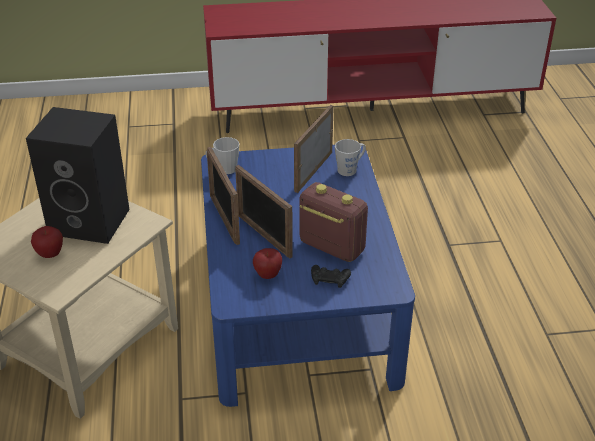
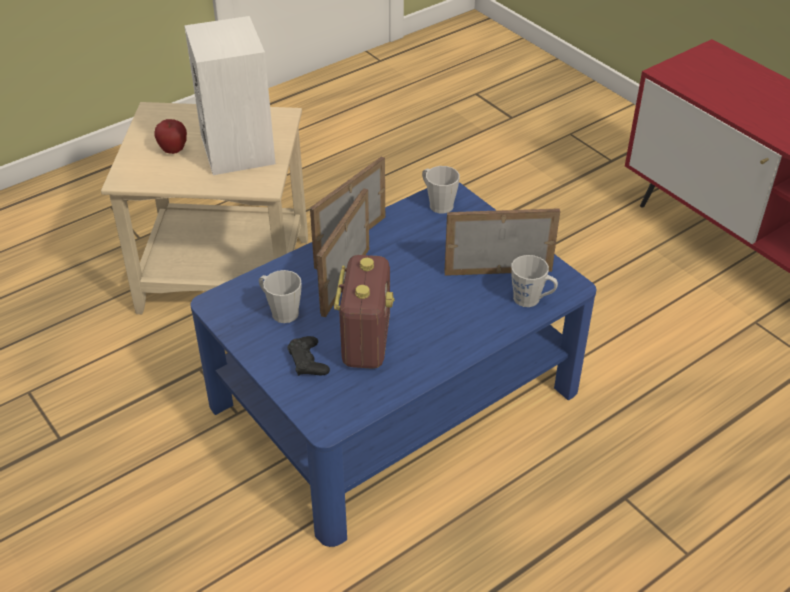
camera: 60 degrees right, 5 degrees up
(91, 221) = (239, 150): black speaker -> white speaker
(268, 275) = (280, 311): apple -> grey mug

